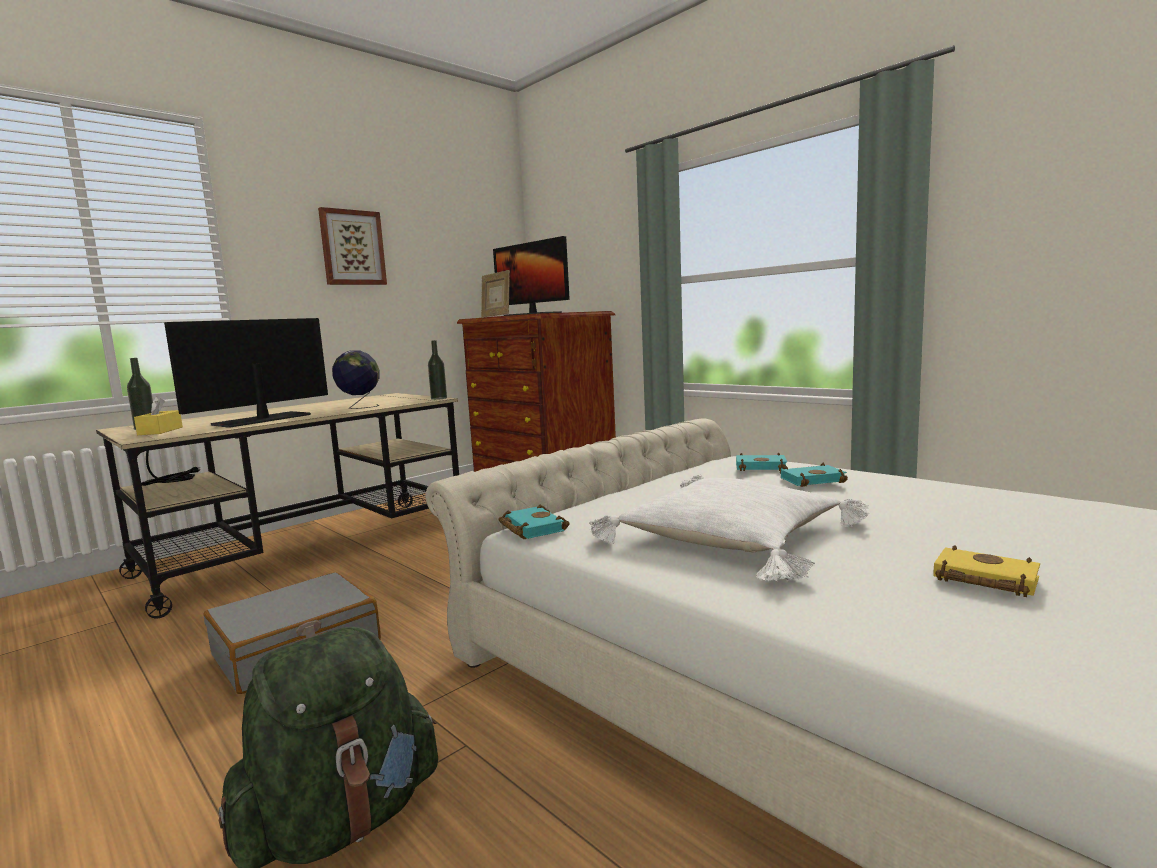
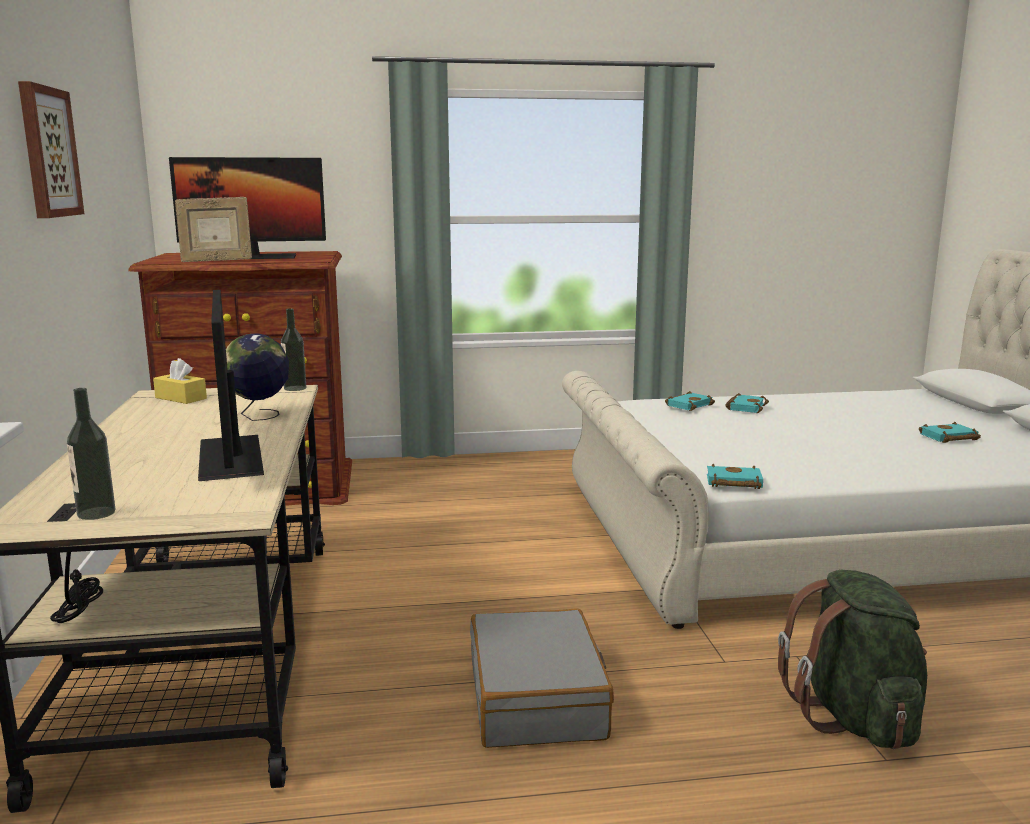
camera: 55 degrees left, 5 degrees up
(160, 431) = (170, 506): yellow tissue box -> yellow tissue box (181, 398)
(730, 532) = (818, 449): white pillow -> none
(982, 579) = (948, 438): yellow book -> turquoise book

